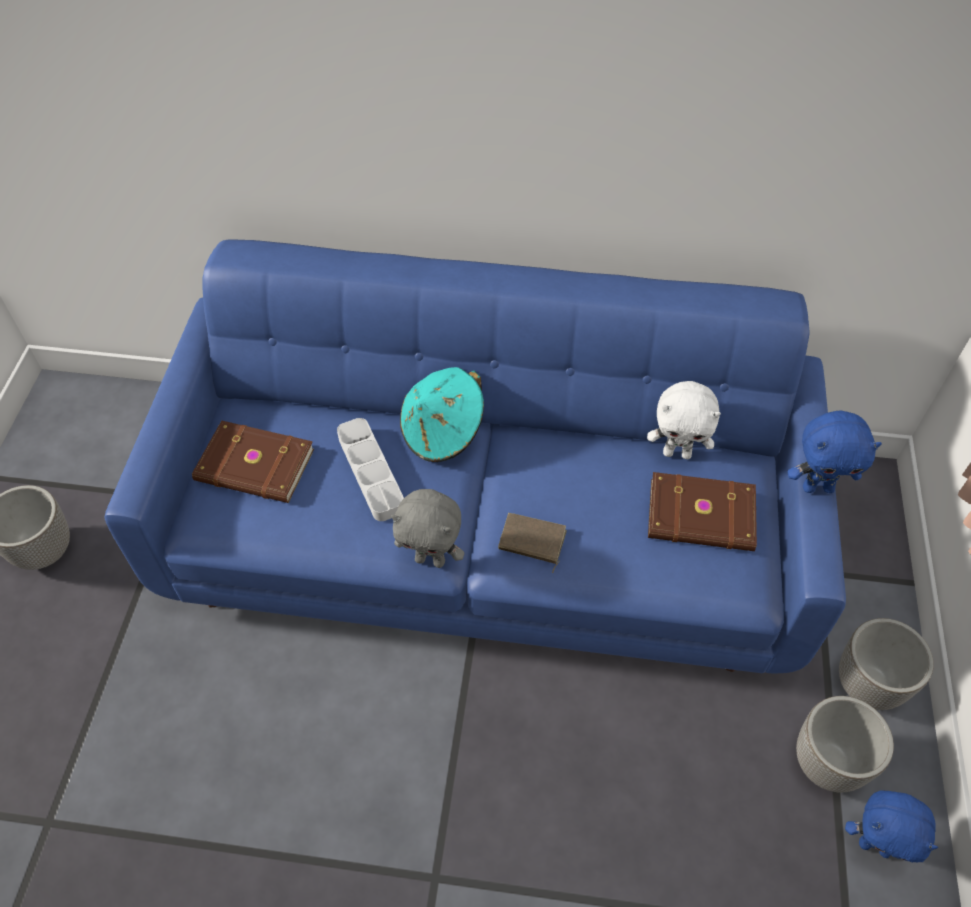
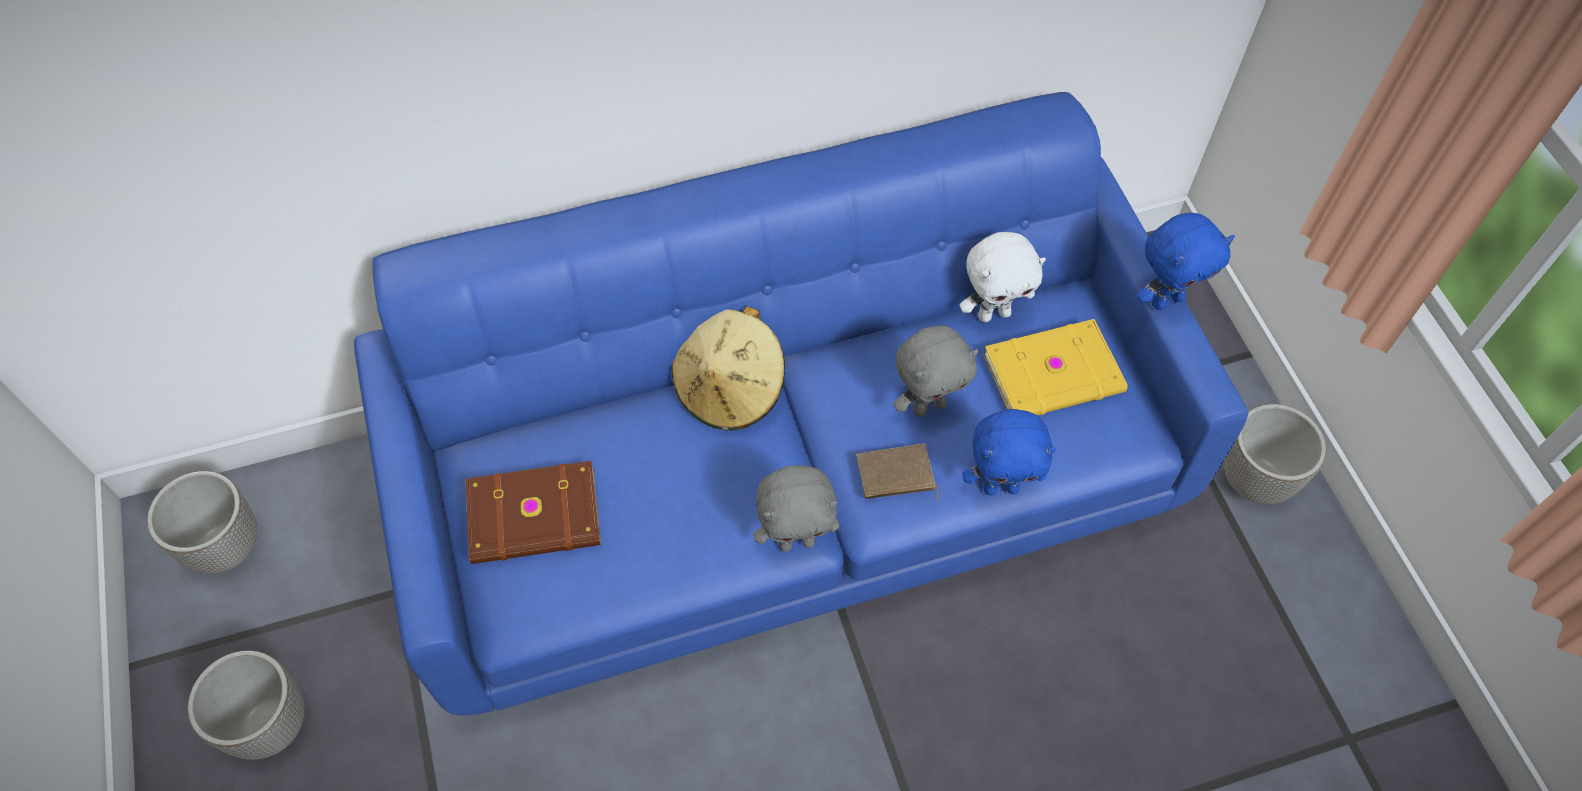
camera: 25 degrees left, 5 degrees up
(371, 472) = (675, 469): grey tray -> none
(442, 432) = (730, 389): turquoise hat -> beige hat
(586, 500) = (928, 406): none -> grey plush toy
(701, 517) = (1055, 376): brown book -> yellow book
(827, 762) = (1254, 576): planter -> planter (227, 546)
(874, 845) = (1334, 638): blue plush toy -> blue plush toy (1001, 487)

